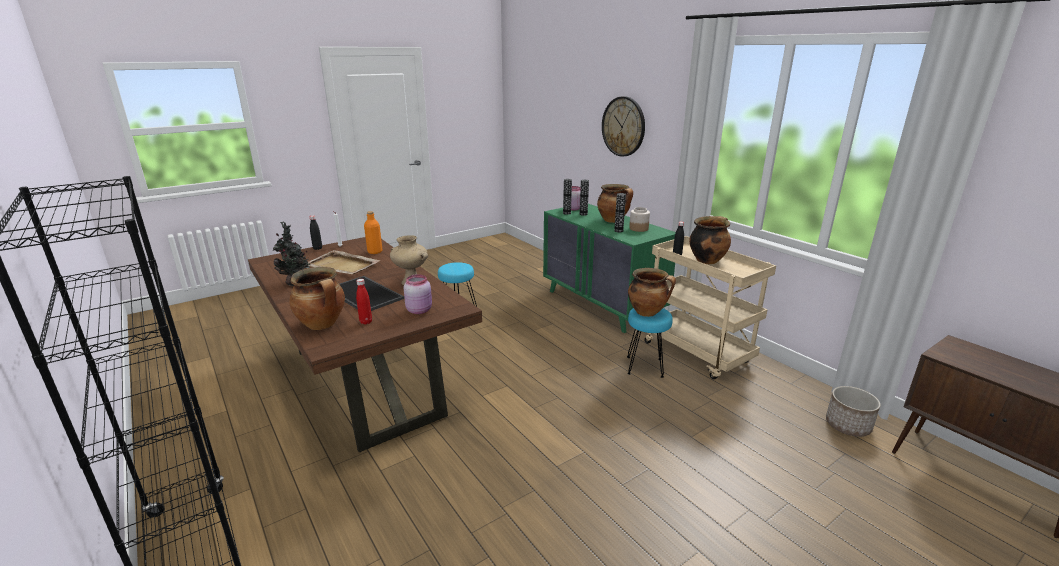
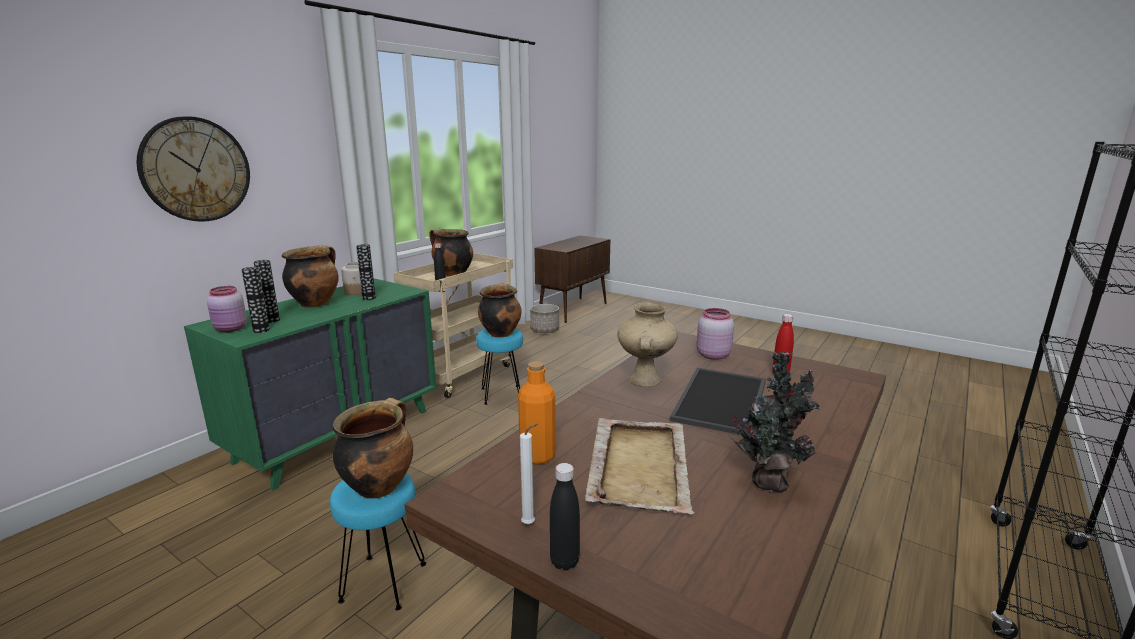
camera: 110 degrees left, 5 degrees down
(323, 325) = (827, 396): cooking pot -> cooking pot (378, 486)

